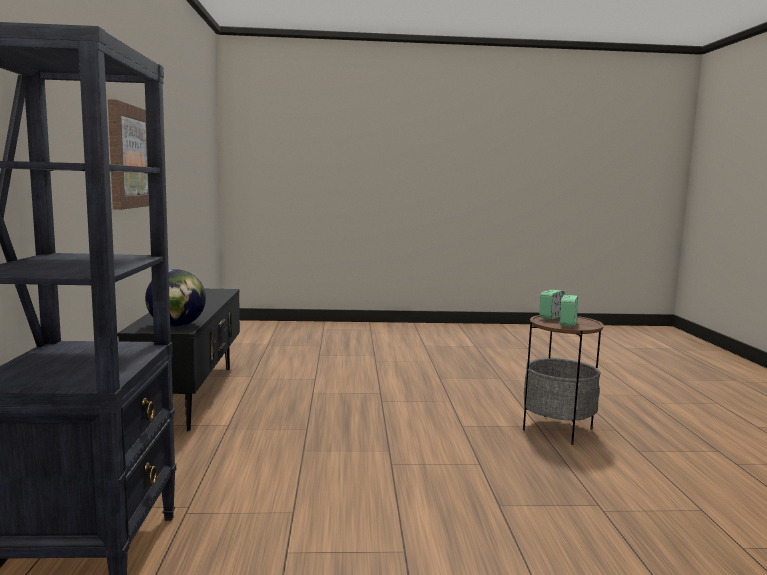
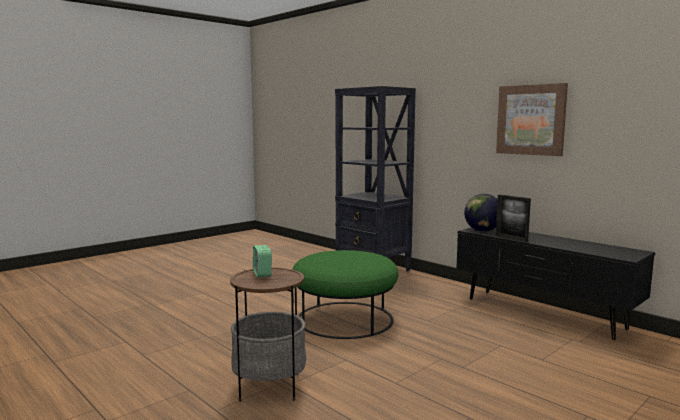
camera: 140 degrees right, 0 degrees up
(208, 314) = (511, 239): none -> picture frame
(386, 464) = (345, 319): none -> green ottoman
(551, 317) = (286, 279): alarm clock -> none

